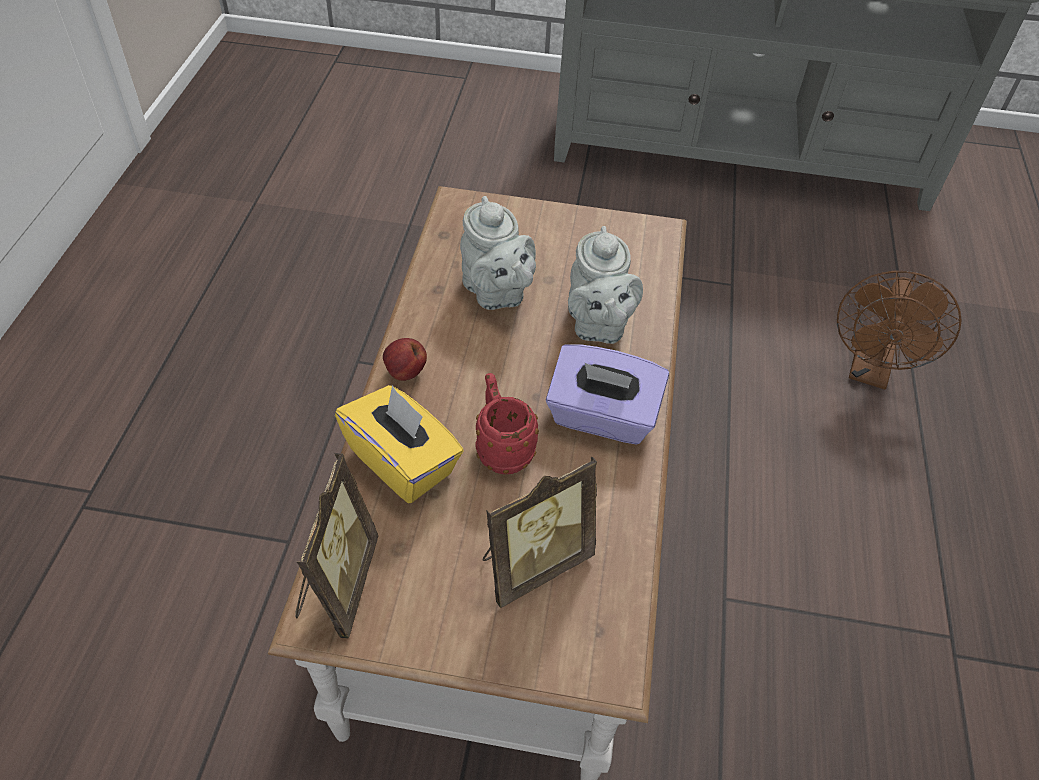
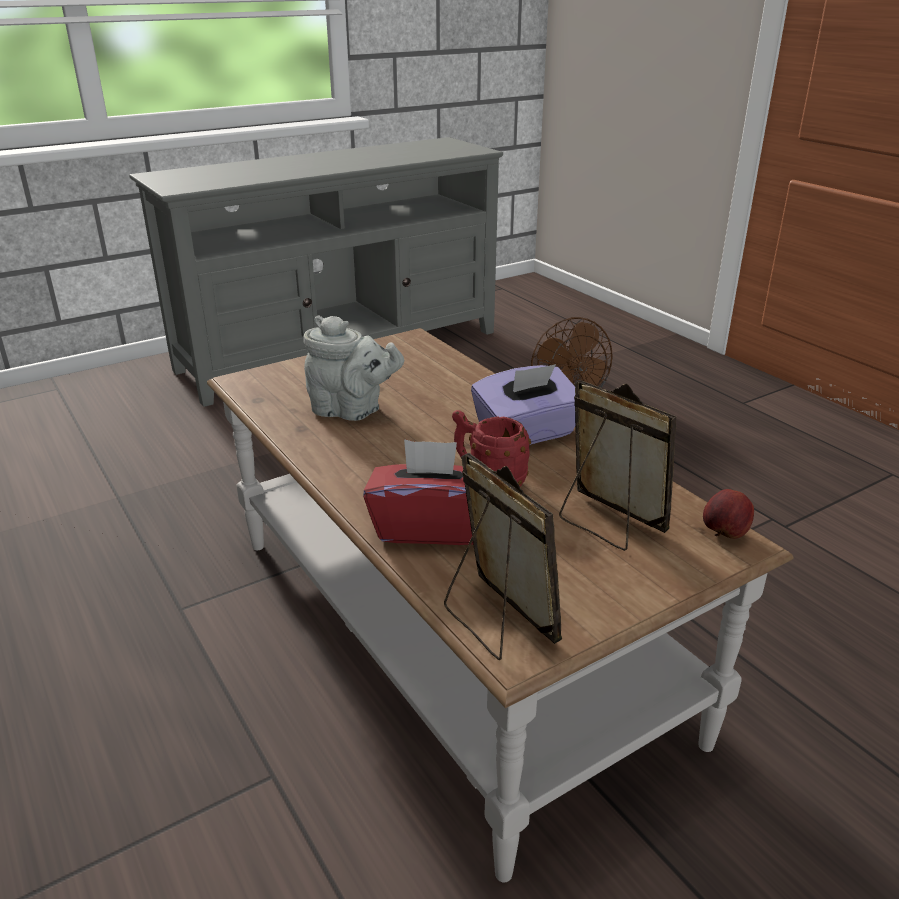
camera: 40 degrees left, 20 degrees down
(403, 462) = (430, 527): yellow tissue box -> red tissue box
(405, 373) = (350, 481): apple -> apple (724, 534)
(533, 563) = (607, 523): picture frame -> picture frame turned 60 degrees counterclockwise
(597, 326) = (449, 395): grey teapot -> none

